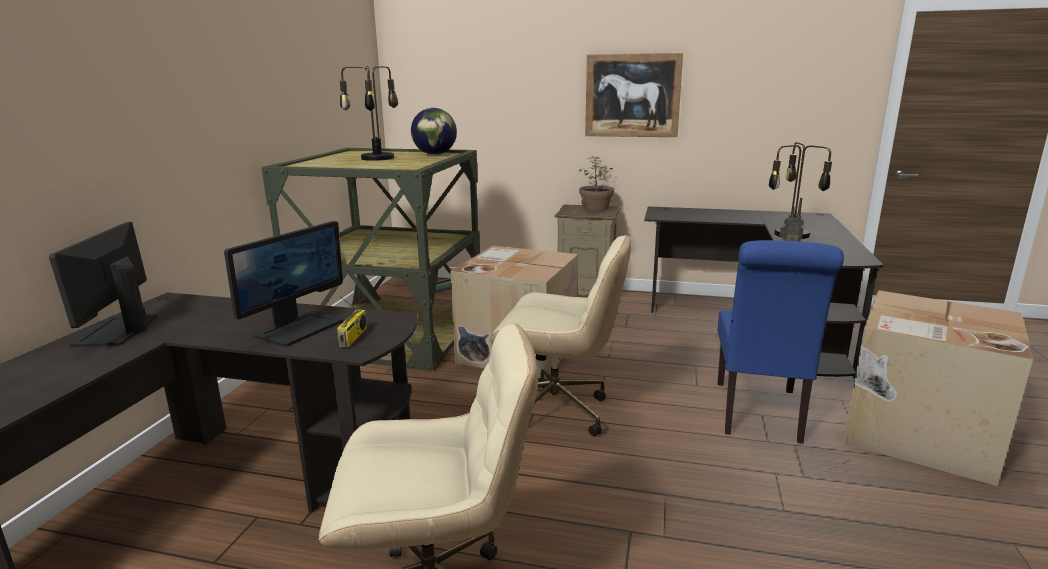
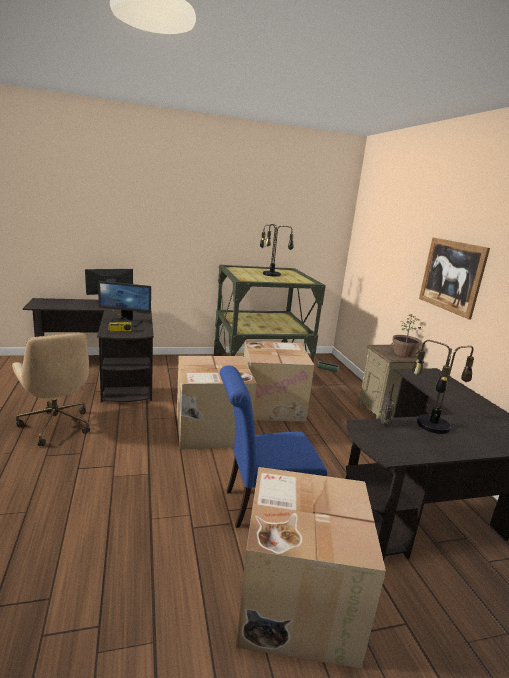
camera: 60 degrees right, 0 degrees up
(435, 154) = (301, 280): globe -> none
(558, 413) = (210, 429): beige office chair -> cardboard box

